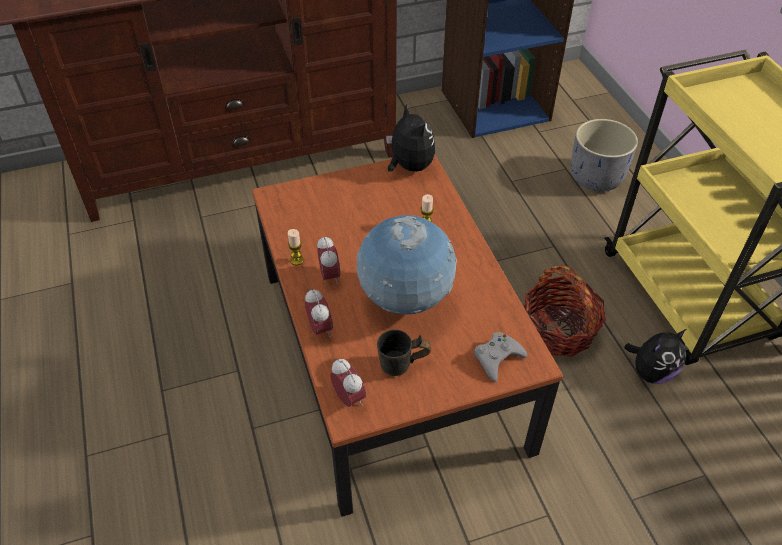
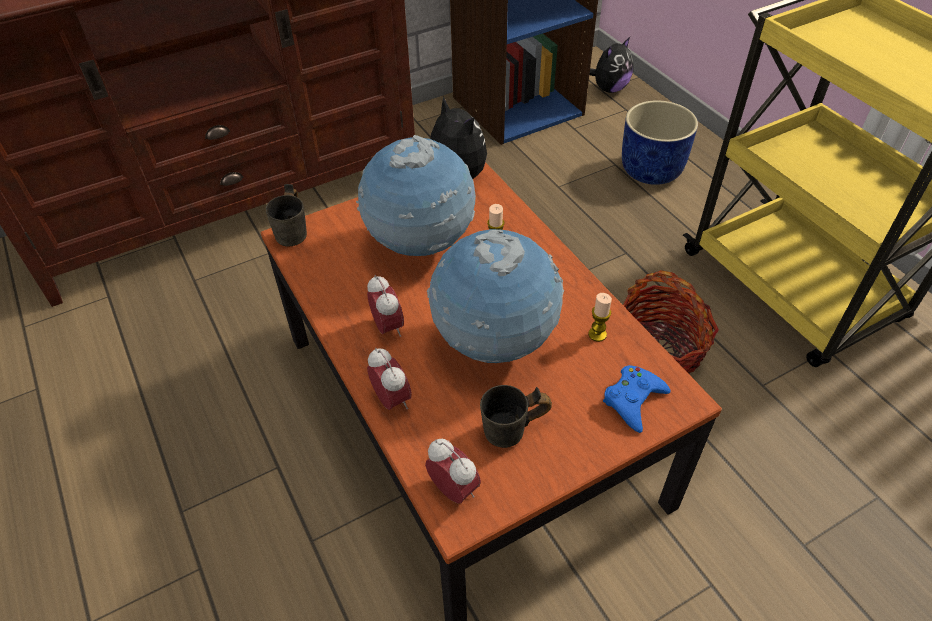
camera: 10 degrees left, 0 degrees up
(278, 194) = (297, 232): none -> grey mug
(297, 260) = (339, 313): candle -> candle (597, 334)
(369, 217) = (420, 245): none -> globe
(497, 358) = (633, 400): grey game controller -> blue game controller
(597, 178) = (652, 170): grey planter -> blue planter
(651, 372) = (778, 382): plush toy -> plush toy (609, 89)

